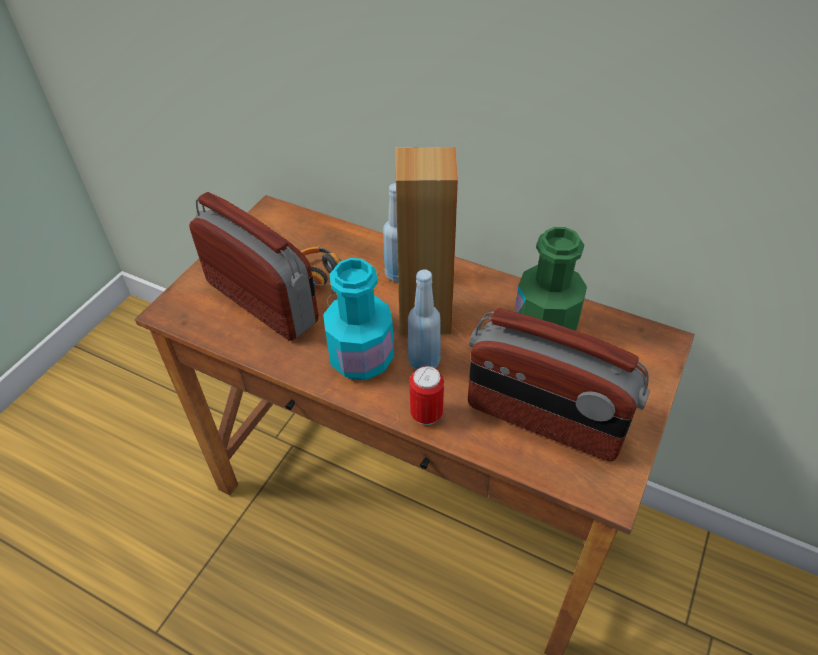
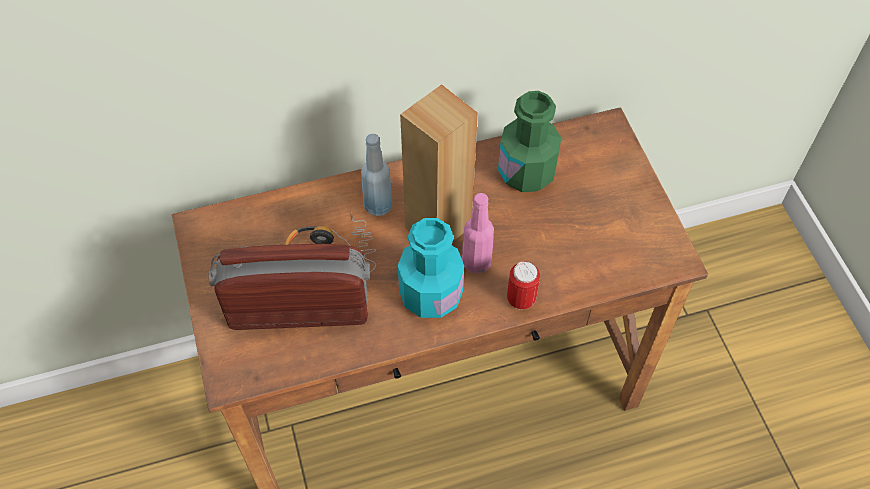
camera: 45 degrees left, 10 degrees up
(424, 361) = (476, 262): blue bottle -> pink bottle
(544, 420) = (595, 243): radio -> none

